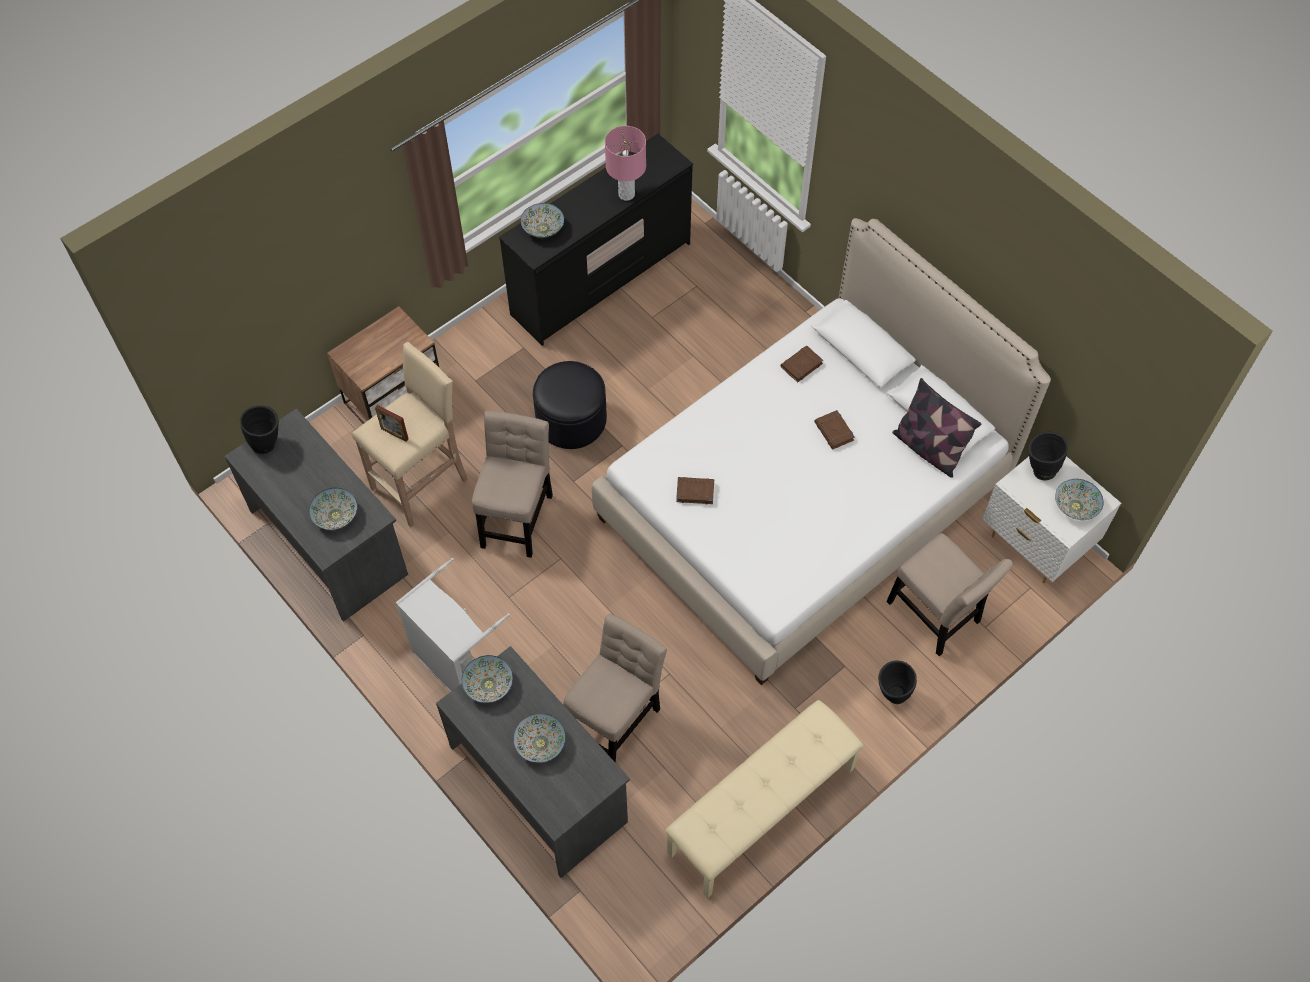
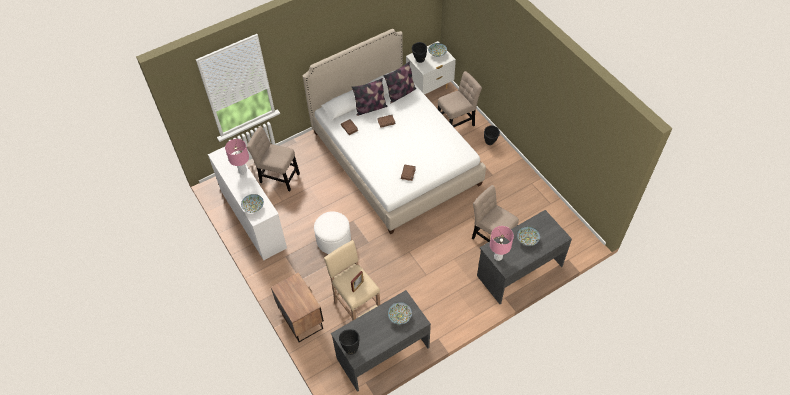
camera: 80 degrees left, 5 degrees down
(457, 665) = (459, 299): grey laundry basket -> none
(488, 685) = (498, 257): bowl -> pink table lamp
(517, 516) = (383, 267): beige chair -> beige chair (277, 177)
(571, 420) = (333, 240): black ottoman -> white ottoman
(602, 279) = (253, 218): black dresser -> white dresser
(762, 811) = (536, 192): beige bench -> none
(868, 396) = (370, 108): none -> pillow

